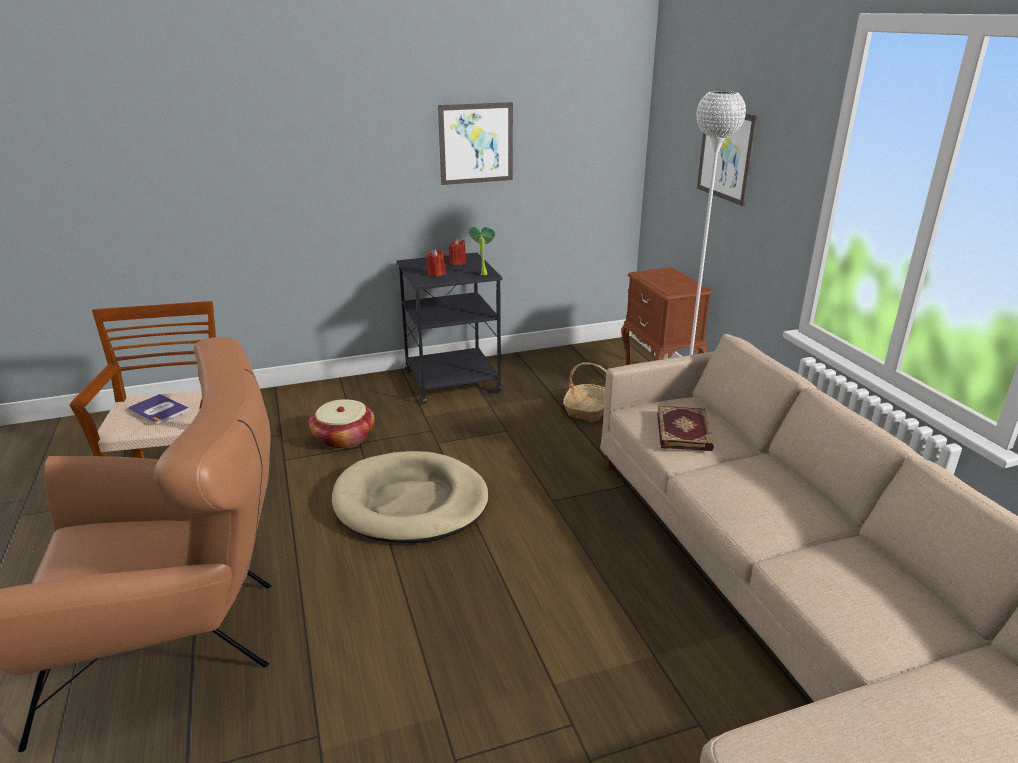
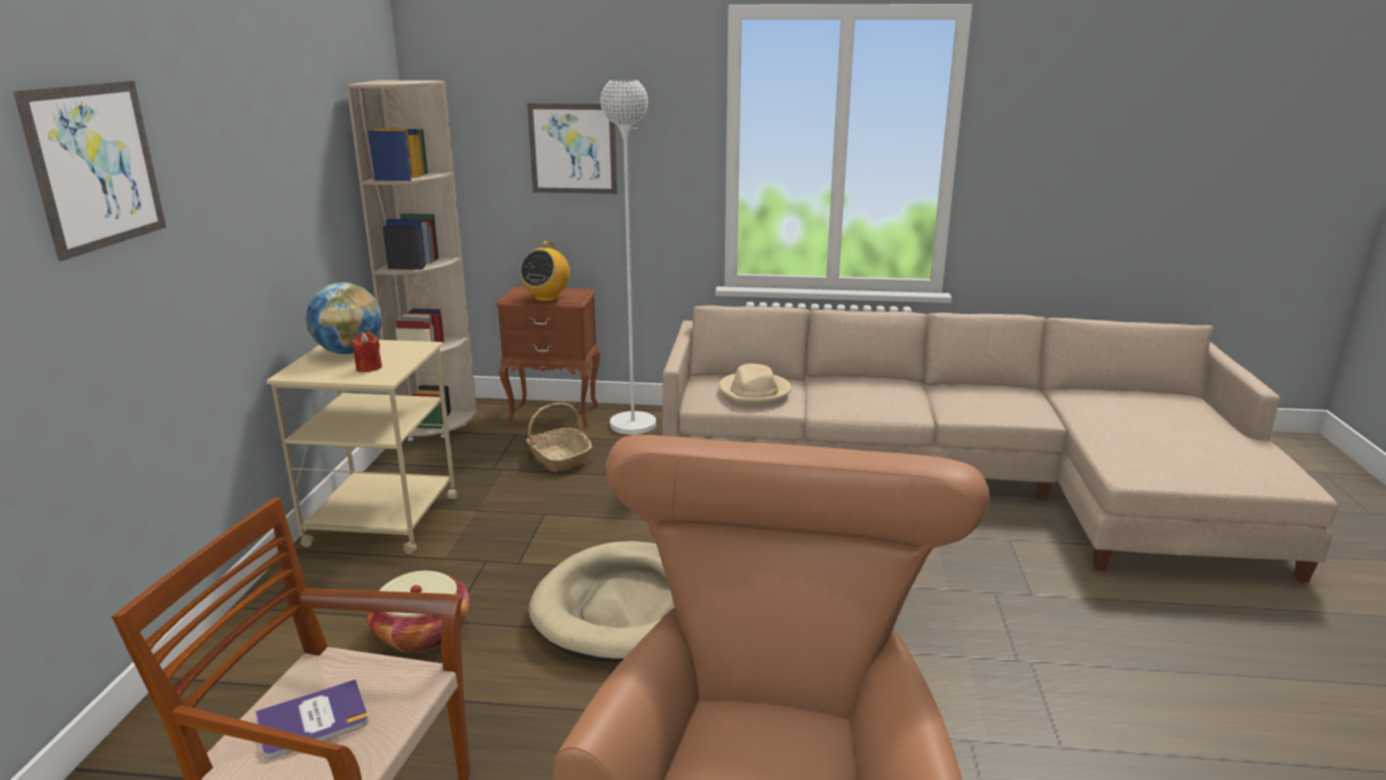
camera: 65 degrees left, 5 degrees down
(453, 381) = (383, 519): black cart -> beige cart
(457, 262) = (349, 352): red candle -> globe
(476, 143) = (300, 185): picture -> picture (96, 166)
(482, 274) = (414, 347): potted plant -> none
(579, 354) = (436, 431): none -> beige bookcase
(660, 282) = (546, 298): none -> radio
(685, 431) = (755, 392): book -> beige hat

